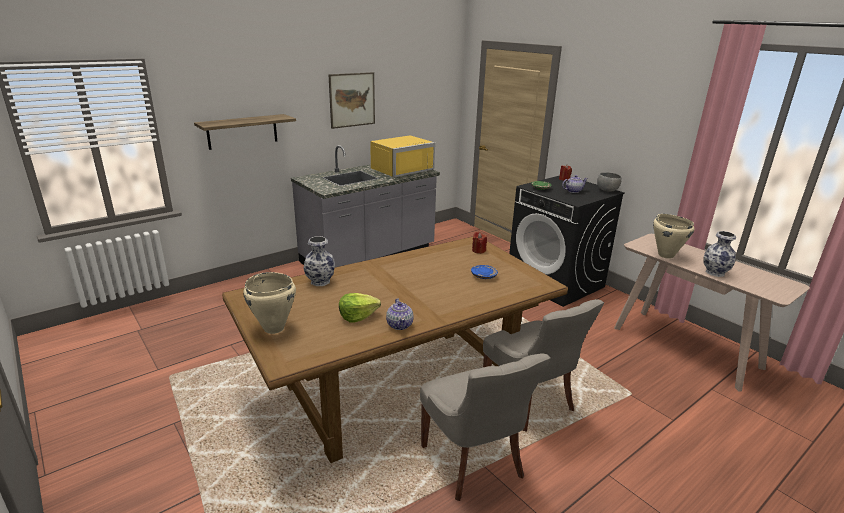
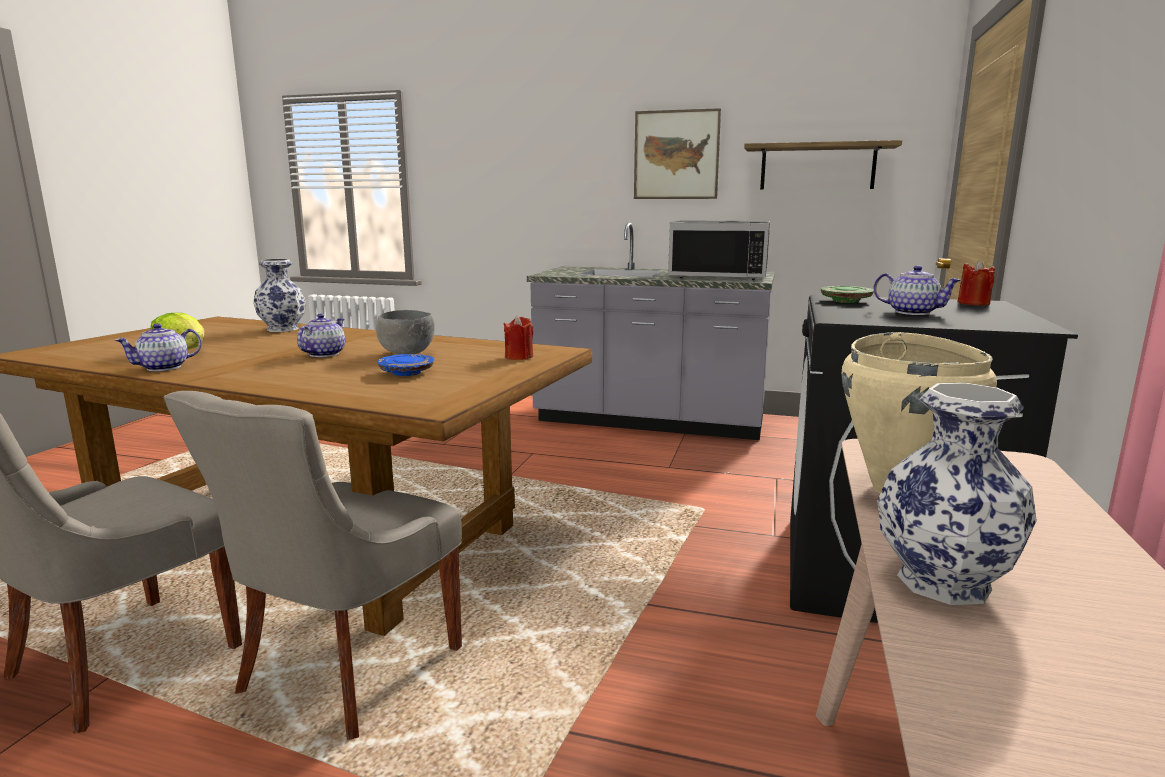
camera: 55 degrees right, 10 degrees down
(242, 131) = (501, 189): shelf -> shelf (817, 167)
(274, 328) = (127, 338): beige cooking pot -> none
(400, 169) = (720, 275): yellow microwave -> black microwave
(417, 284) = (323, 354): none -> teapot
(607, 190) = (1027, 325): grey bowl -> grey bowl (408, 353)

